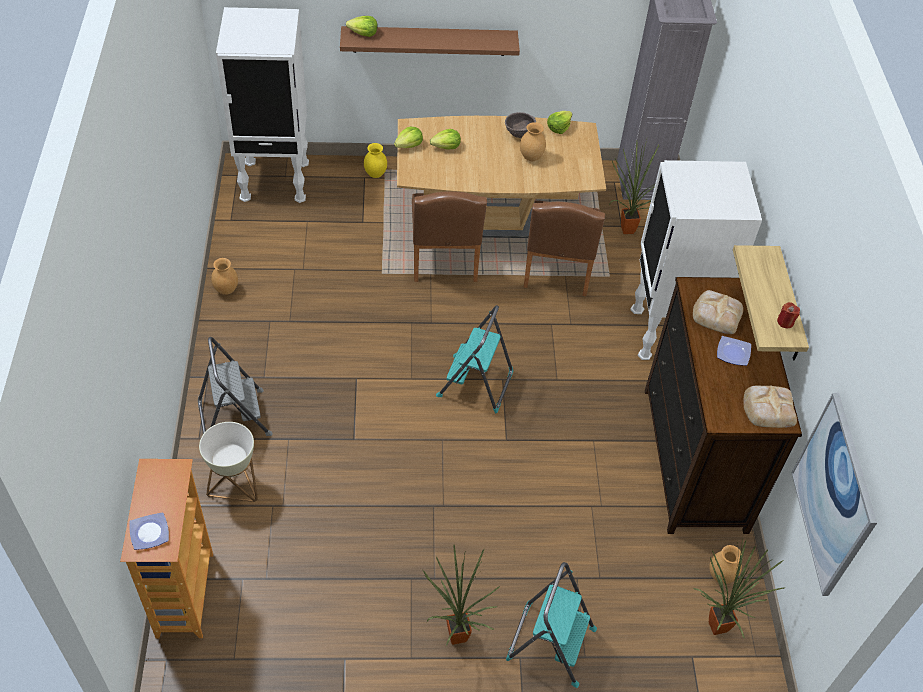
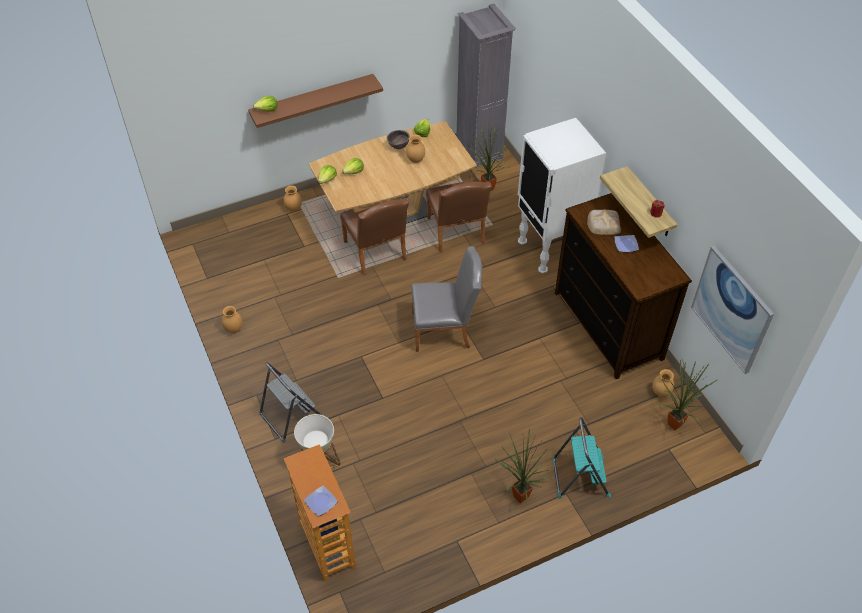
camera: 20 degrees left, 0 degrees up
(275, 180) = (223, 238): white cabinet -> none
(375, 174) = (293, 208): yellow vase -> brown vase
(478, 384) = (445, 329): turquoise step ladder -> grey chair
(768, 408) = (664, 272): bread -> none

